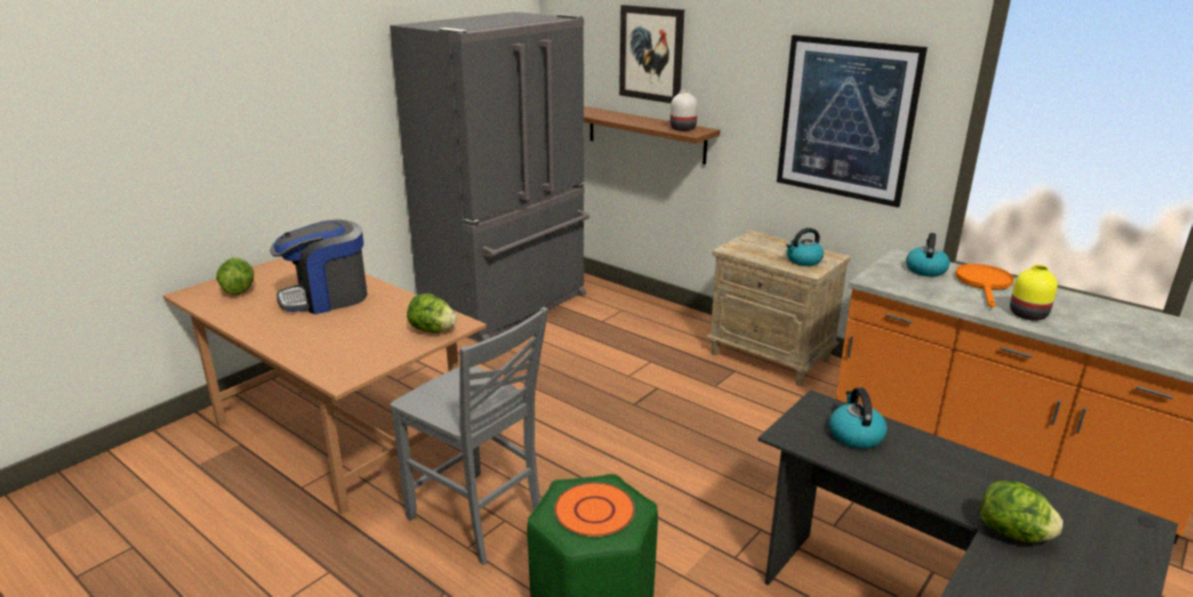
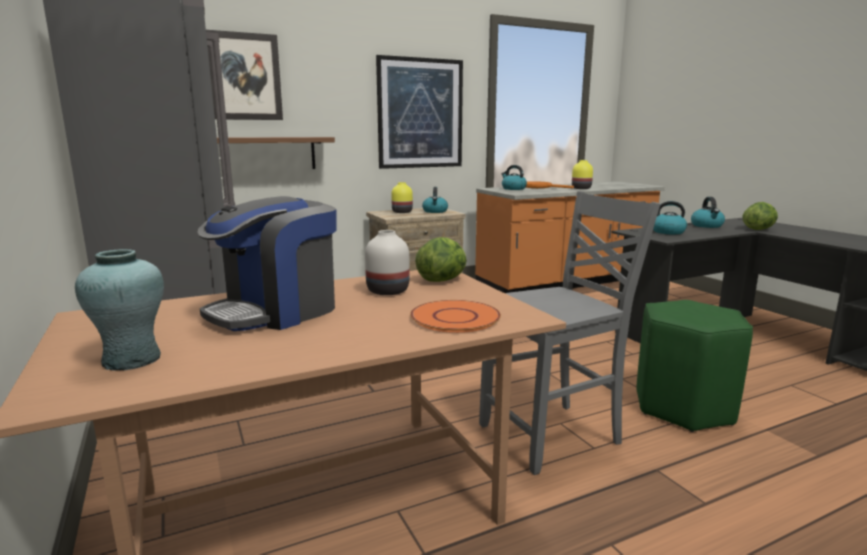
camera: 65 degrees left, 10 degrees down
(238, 291) = (131, 359): lettuce -> turquoise vase
(326, 298) = (276, 311): coffee machine -> coffee machine turned 45 degrees clockwise
(594, 511) = (699, 312): orange plate -> orange plate (455, 318)
(683, 129) = (305, 136): white vase -> white vase (388, 291)
(770, 246) = (401, 212): none -> yellow vase
(978, 474) = (707, 226): none -> kettle

